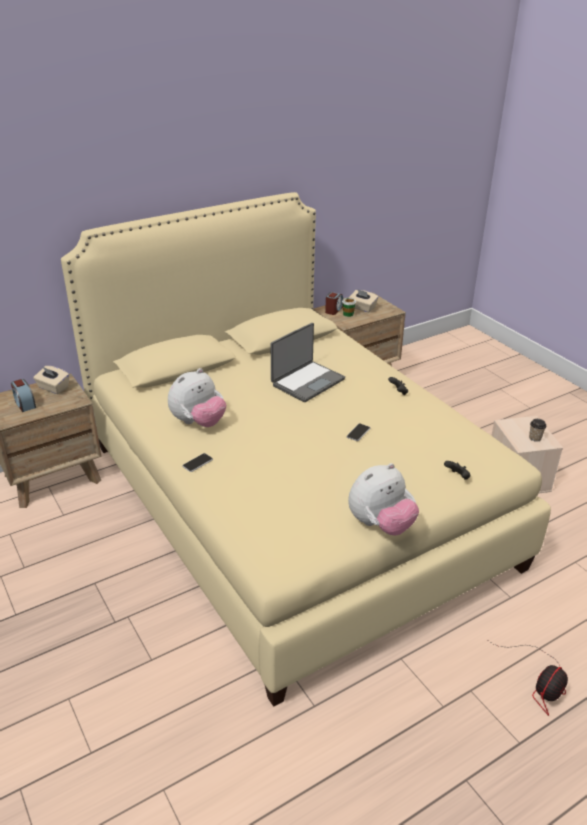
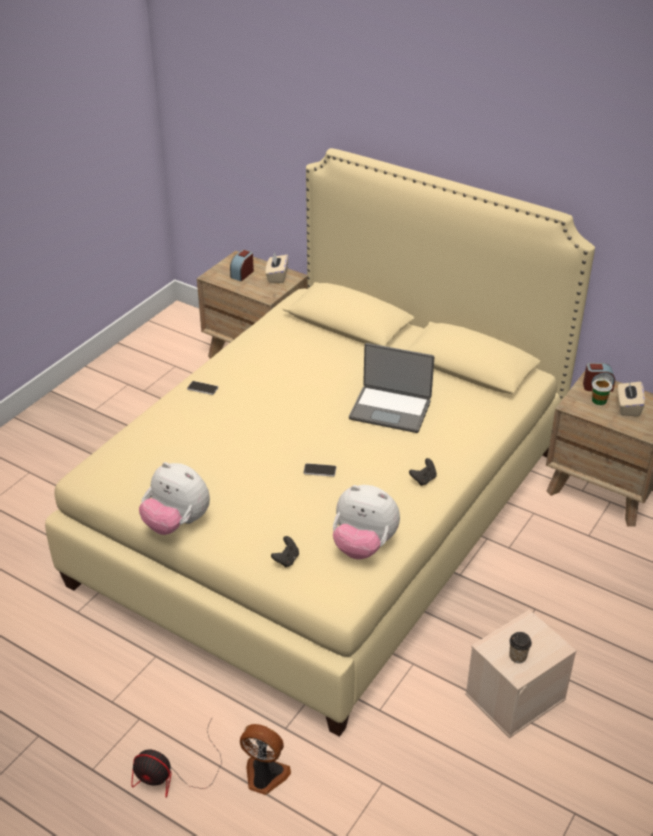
camera: 65 degrees right, 5 degrees up
(198, 422) = (264, 367): plush toy -> plush toy (363, 545)
(555, 624) = (264, 776): none -> fan

